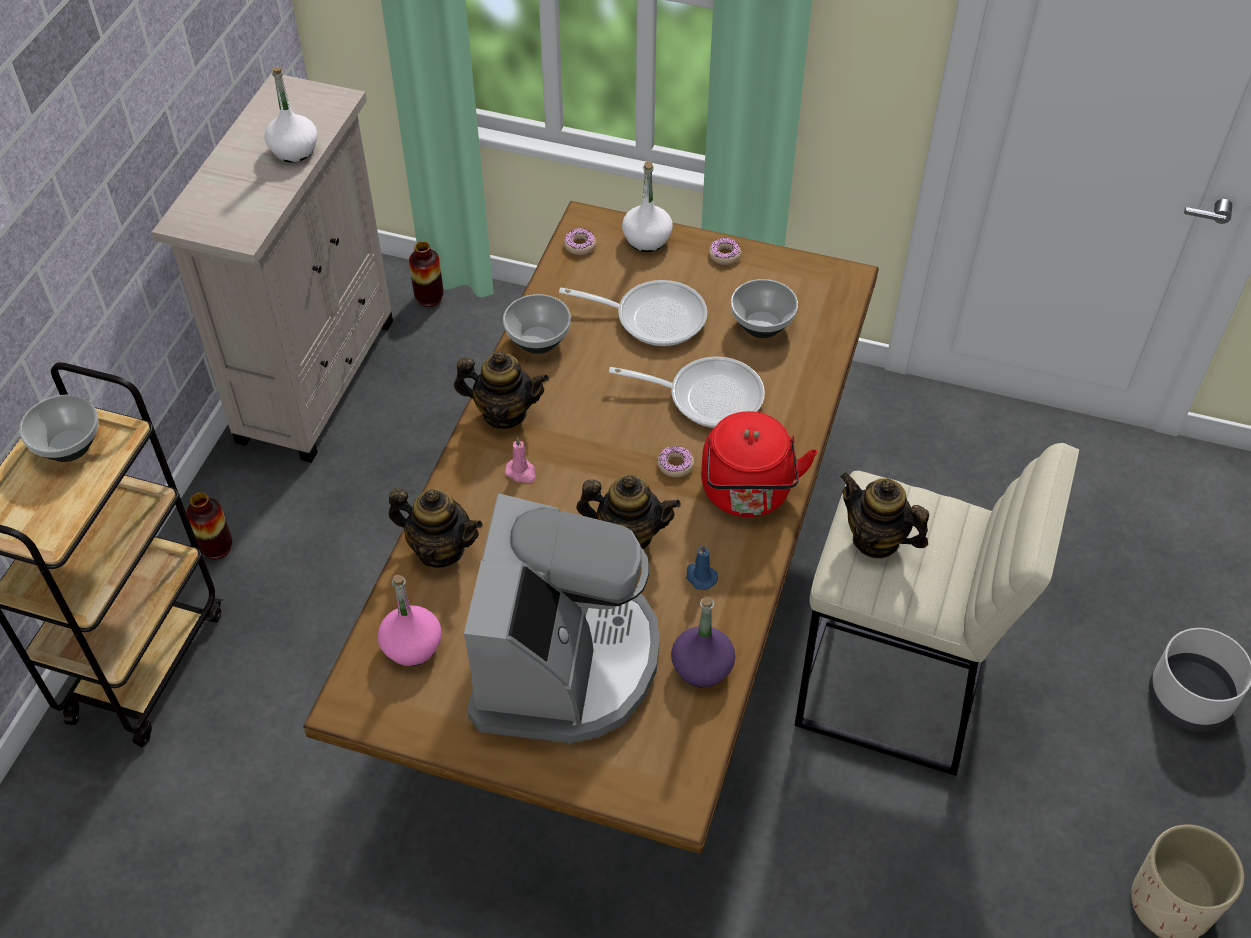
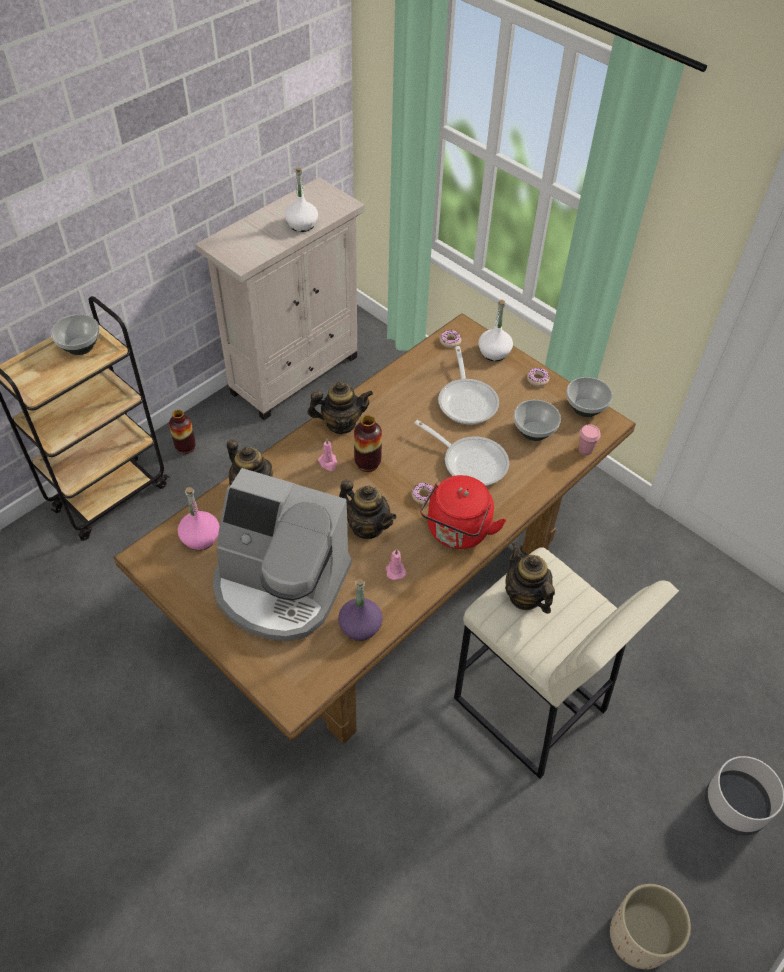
camera: 25 degrees right, 0 degrees up
(429, 298) = (386, 351): vase -> vase (367, 463)
(504, 413) = (341, 424): teapot -> teapot turned 45 degrees counterclockwise
(538, 340) = (388, 388): bowl -> bowl (585, 407)
(564, 662) = (280, 586): coffee machine -> coffee machine turned 75 degrees clockwise
(652, 317) = (467, 400): frying pan -> frying pan turned 45 degrees clockwise
(700, 576) = (395, 570): blue candle -> pink candle
(839, 324) = (585, 450): none -> pink cup

